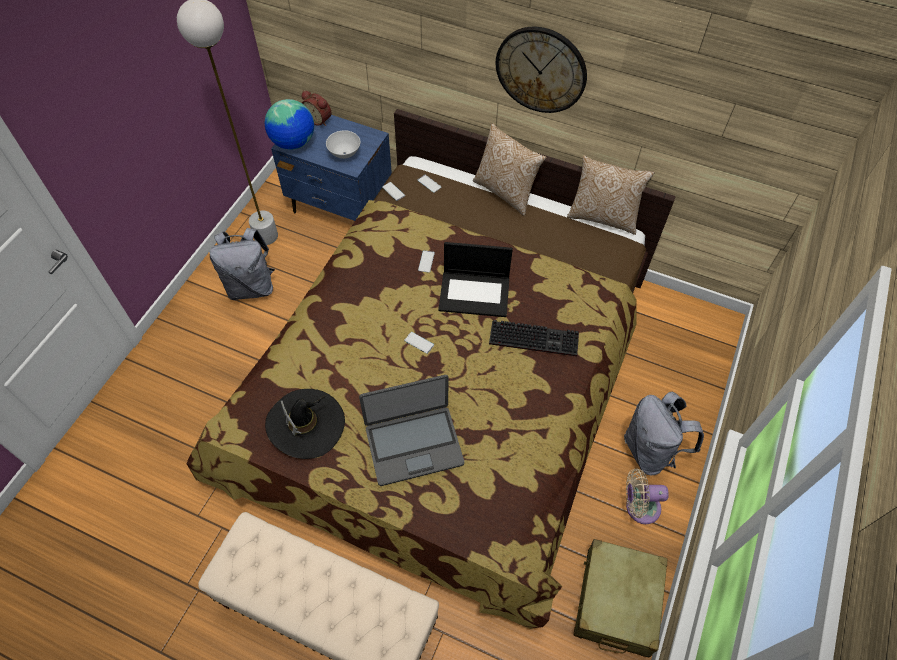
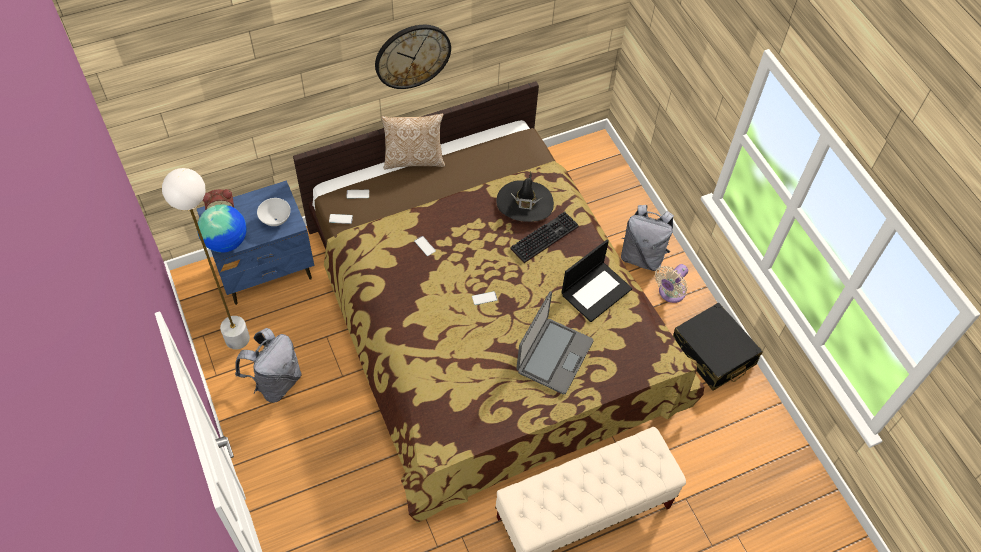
camera: 50 degrees left, 0 degrees up
(306, 424) = (481, 404): black hat -> black hat (525, 203)
(475, 293) = (479, 240): laptop -> laptop (596, 291)
(603, 217) = (491, 128): pillow -> none
(616, 602) = (713, 353): beige suitcase -> black suitcase

